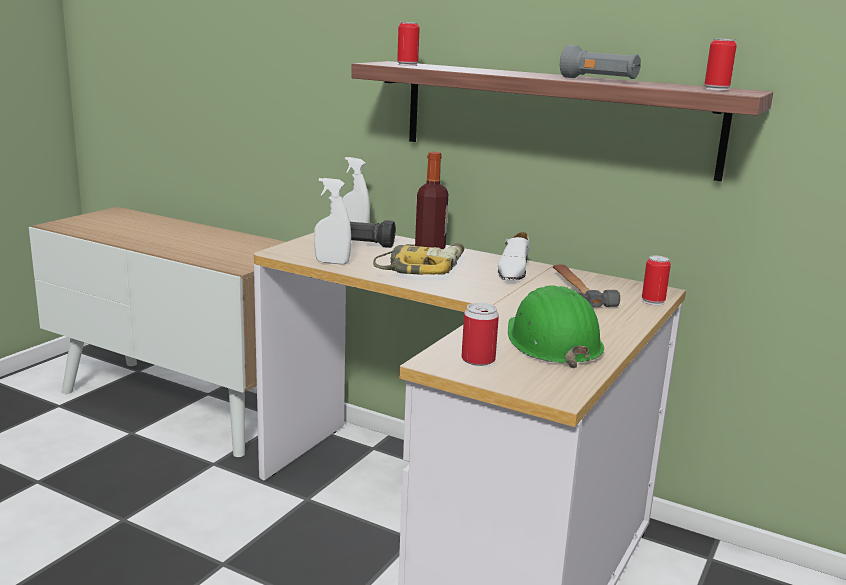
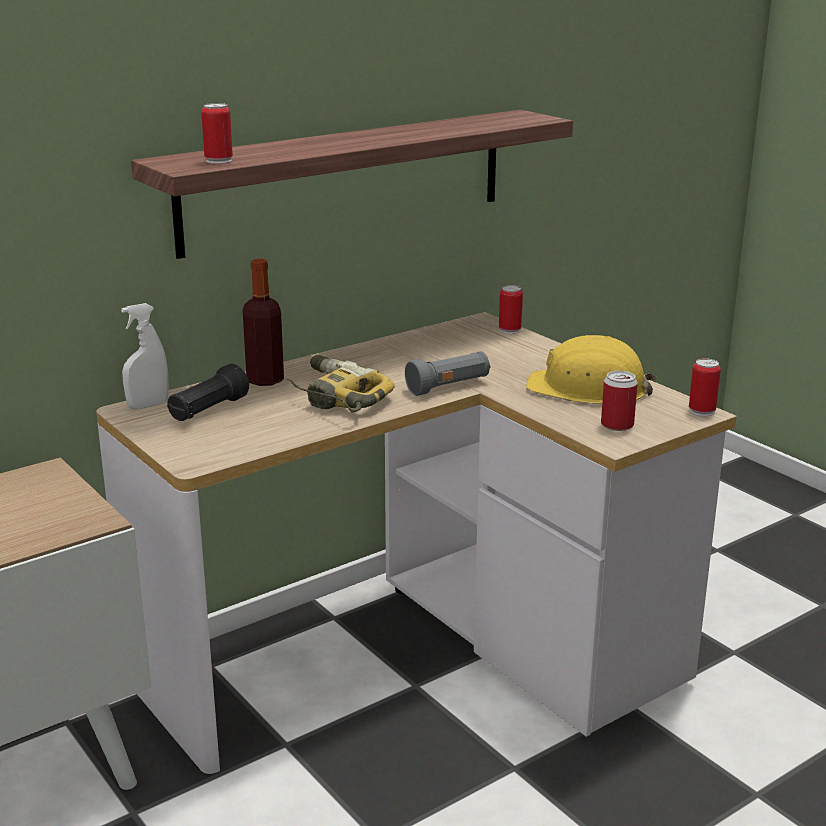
camera: 65 degrees left, 5 degrees up
(332, 262) = (270, 438): white spray bottle -> none
(512, 272) = (382, 360): white shoe -> none
(552, 342) = (588, 389): green hard hat -> yellow hard hat
(578, 290) = (459, 348): hammer -> none
(599, 80) = (426, 131): grey flashlight -> grey flashlight (449, 387)
(716, 89) = (514, 118): can -> can (702, 411)

